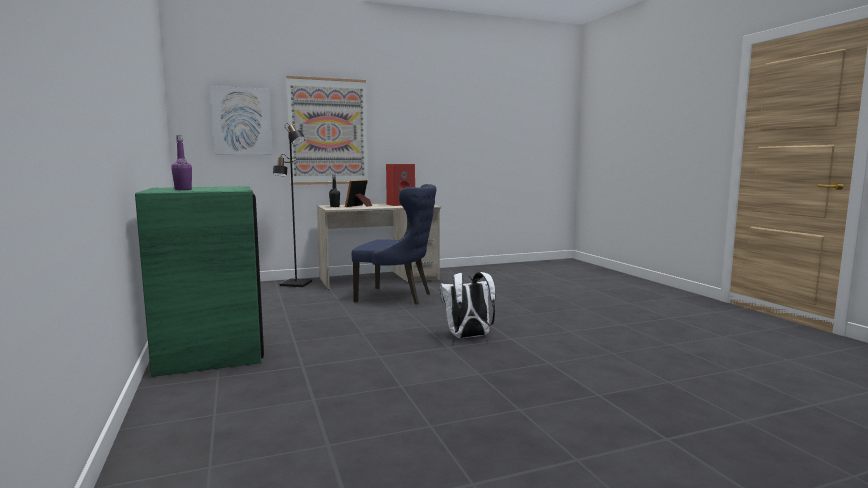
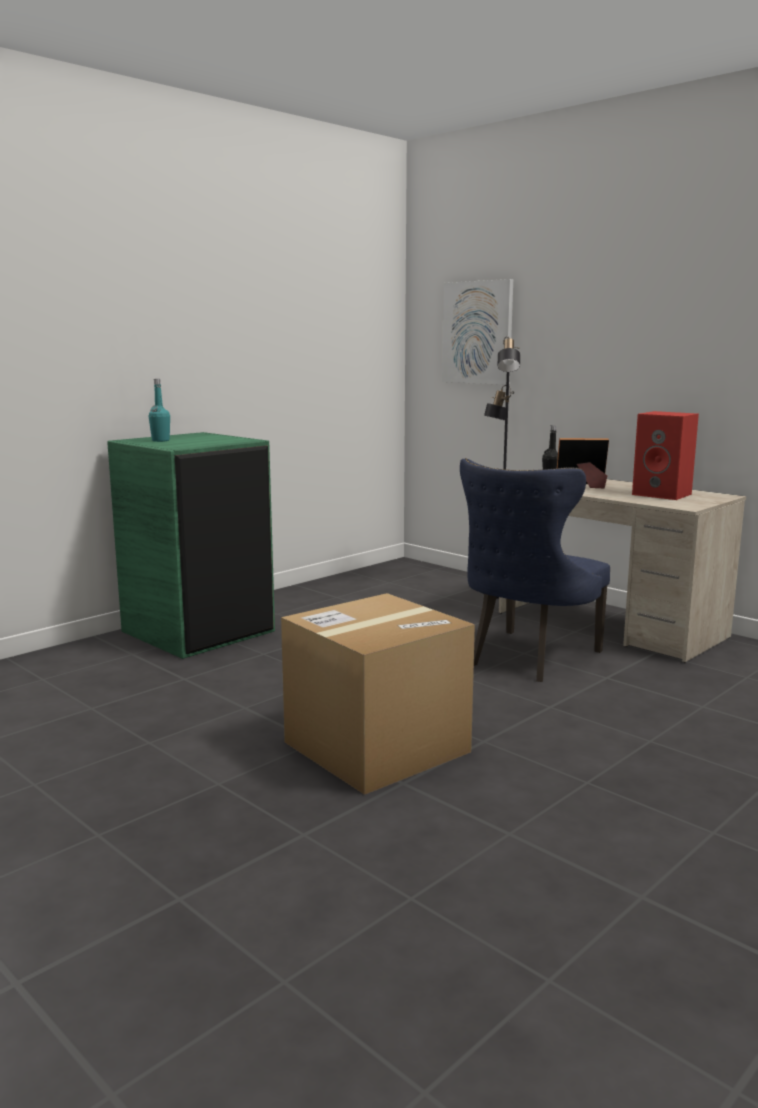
camera: 65 degrees right, 5 degrees up
(183, 190) = (160, 440): purple bottle -> turquoise bottle
(328, 131) = (591, 346): picture -> none
(397, 297) = (528, 658): blue chair -> blue chair turned 45 degrees clockwise
(468, 337) = (376, 747): white backpack -> cardboard box

